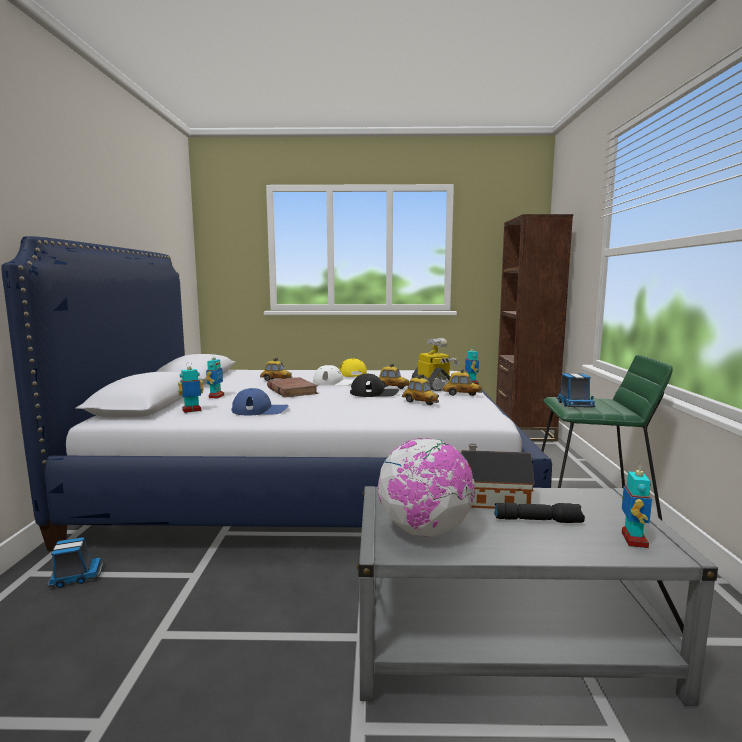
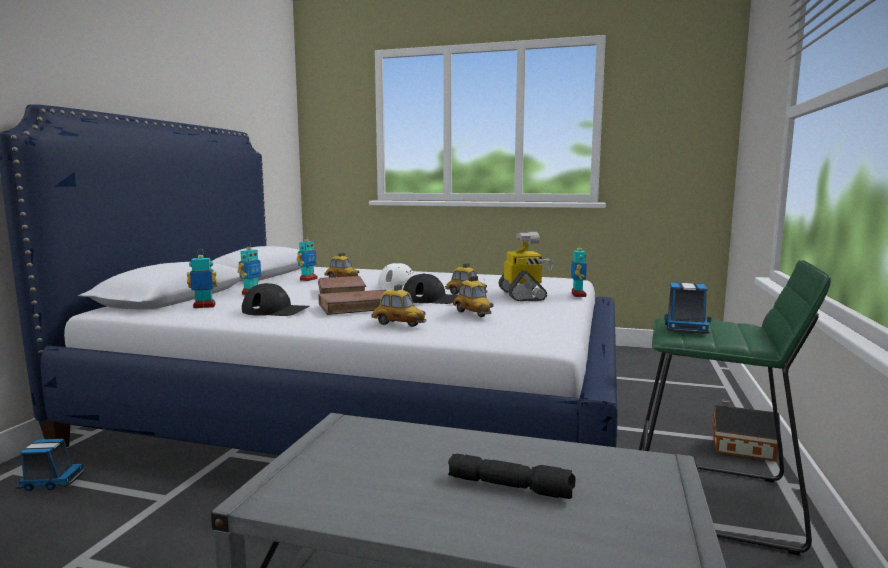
camera: 15 degrees right, 0 degrees up
(260, 410) = (276, 310): blue cap -> black cap
(324, 403) = (358, 307): none -> brown book
(351, 373) = (439, 276): yellow cap -> none
(425, 531) = (339, 480): globe -> none
(461, 394) = (545, 307): toy car -> toy car (399, 324)
(490, 499) = (474, 448): toy house -> toy house (740, 448)
(523, 431) = (688, 367): brown bookcase -> none
(633, 540) = (630, 538): toy robot -> toy robot (308, 279)

